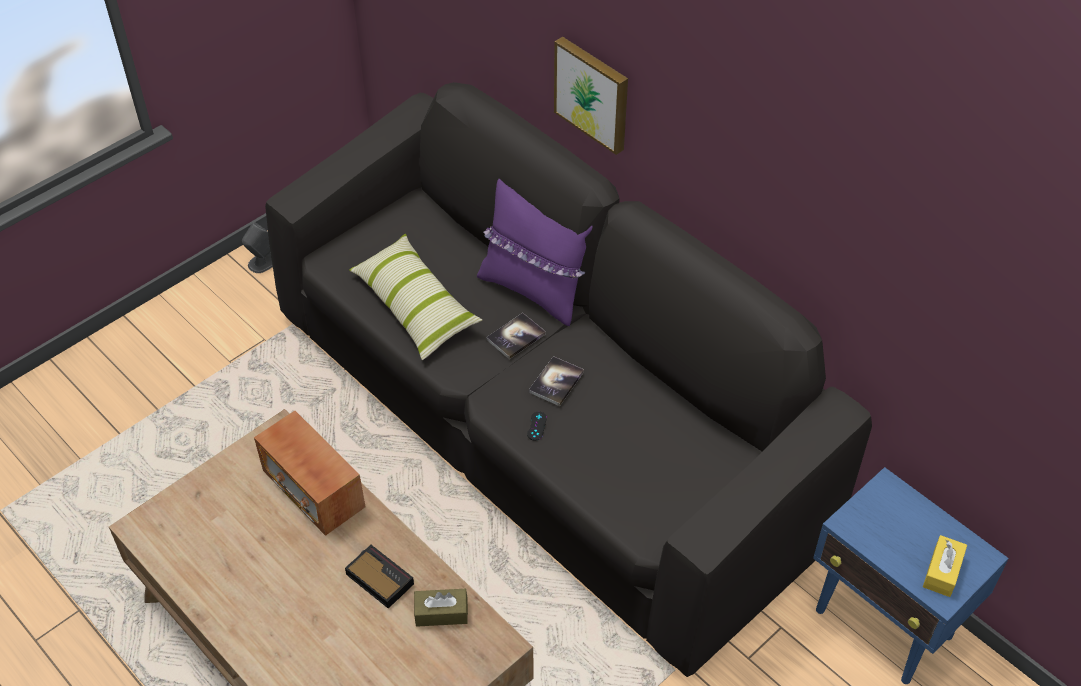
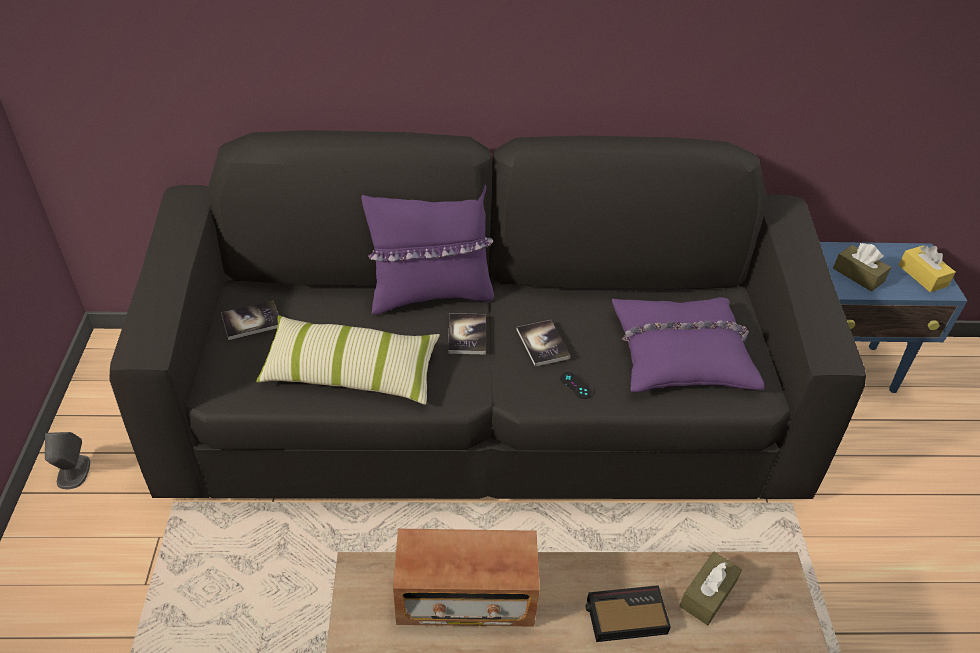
camera: 50 degrees left, 5 degrees down
(399, 227) = (251, 321): none -> book
(593, 93) = (427, 52): picture -> none
(645, 466) = (681, 354): none -> purple pillow
(880, 525) = (858, 275): none -> brown tissue box

